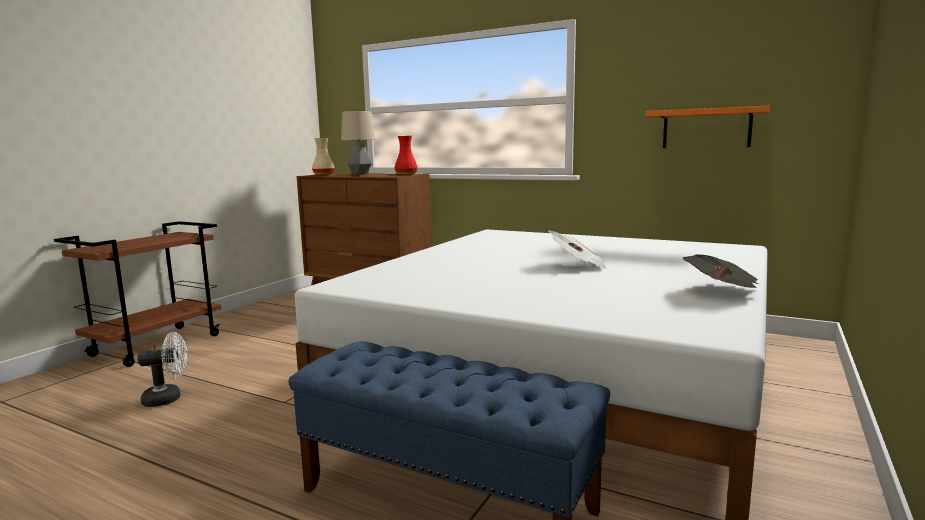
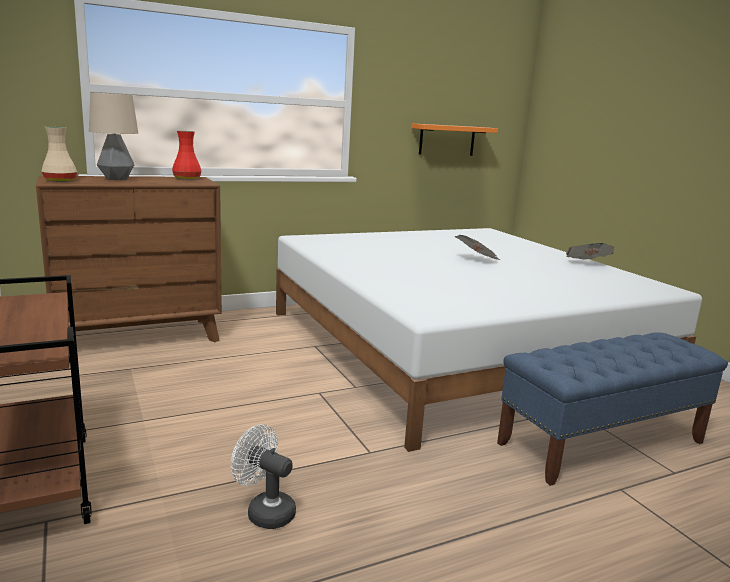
camera: 55 degrees left, 5 degrees up
(168, 398) = (265, 511): white fan -> white fan turned 75 degrees counterclockwise

